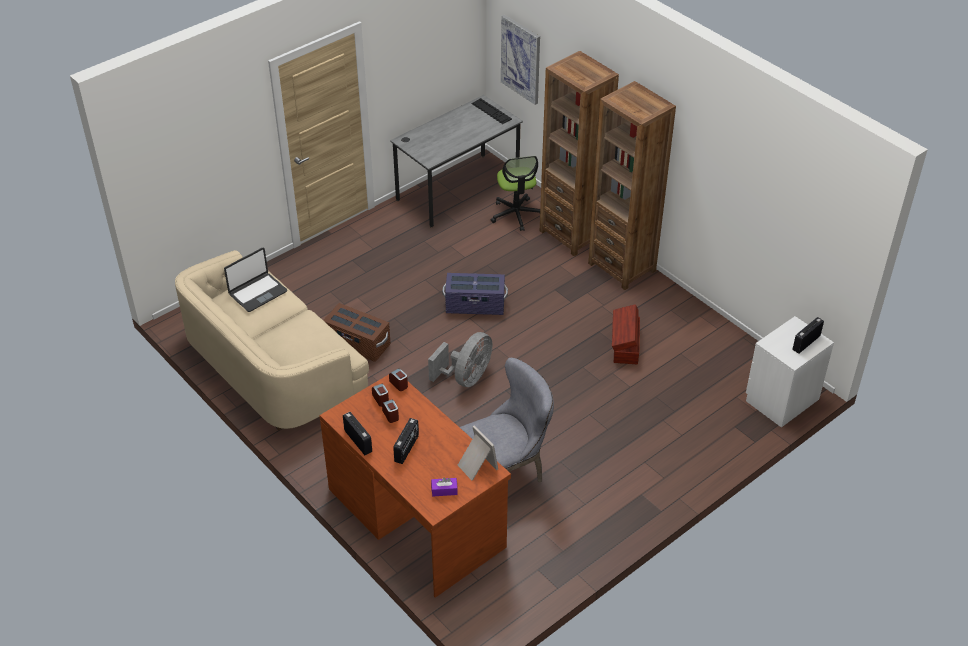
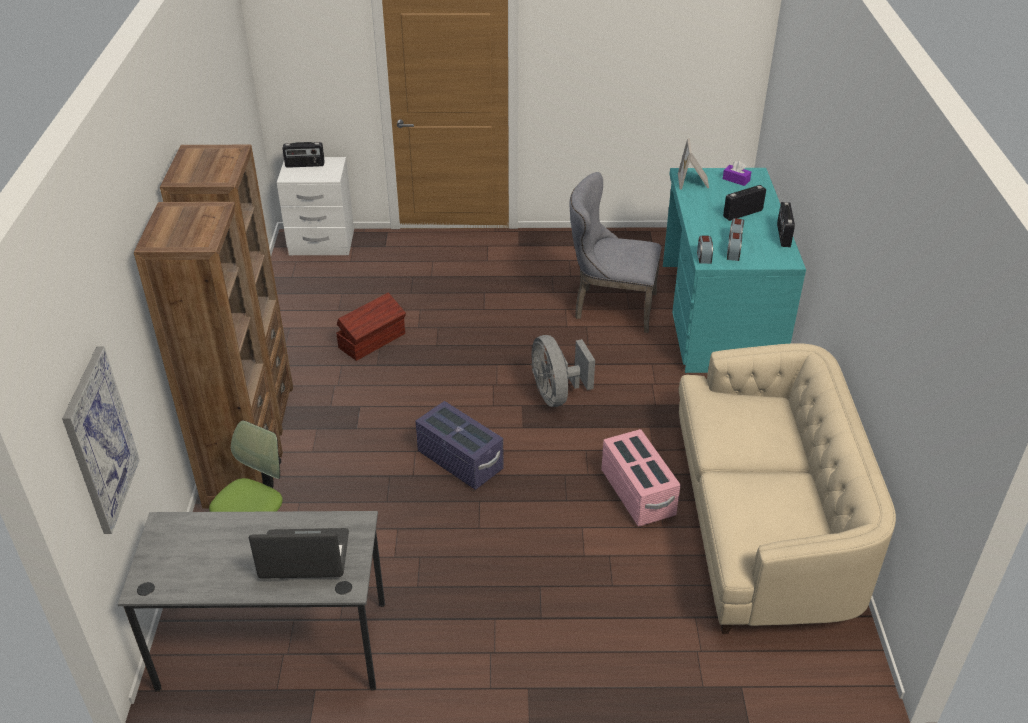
camera: 140 degrees left, 5 degrees down
(257, 292) = (760, 511): laptop -> laptop (304, 557)
(358, 344) = (637, 493): brown storage box -> pink storage box
(416, 516) = (718, 316): brown desk -> turquoise desk
(466, 377) = (556, 394): grey fan -> grey fan turned 90 degrees counterclockwise
(491, 111) = (159, 558): keyboard -> none

